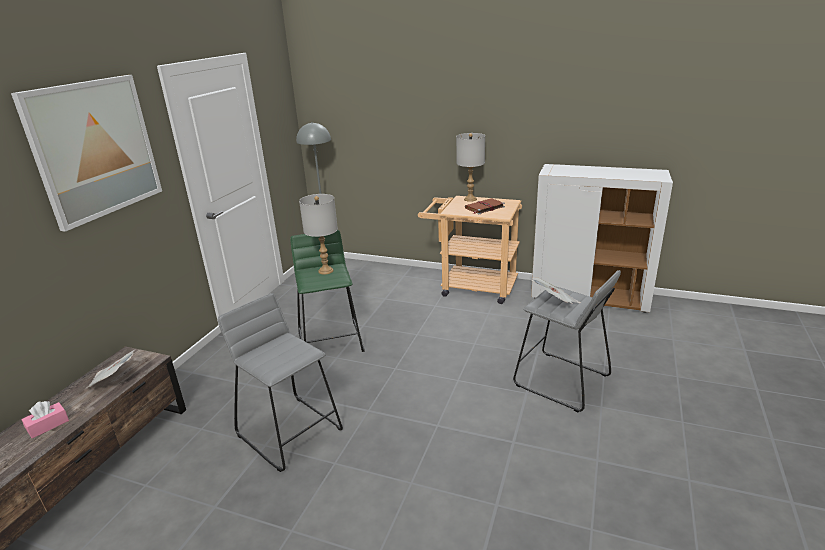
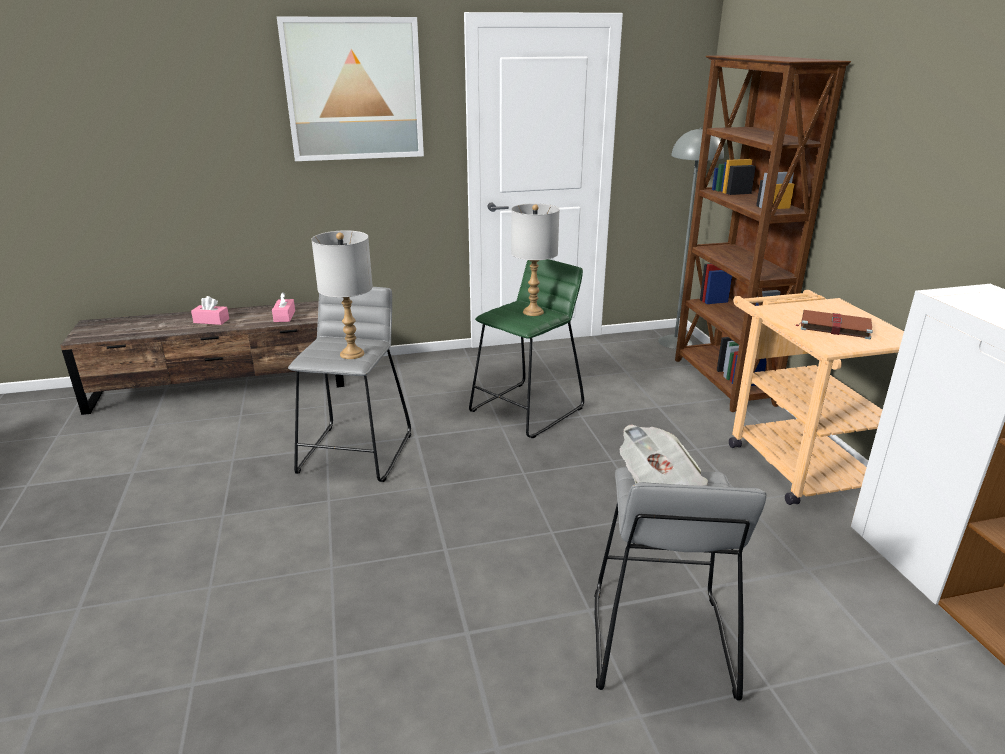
camera: 55 degrees right, 0 degrees up
(115, 379) = (284, 316): newspaper -> pink tissue box
(387, 271) = (722, 382): none -> brown bookcase
(470, 199) = (844, 309): grey table lamp -> grey table lamp (352, 354)

